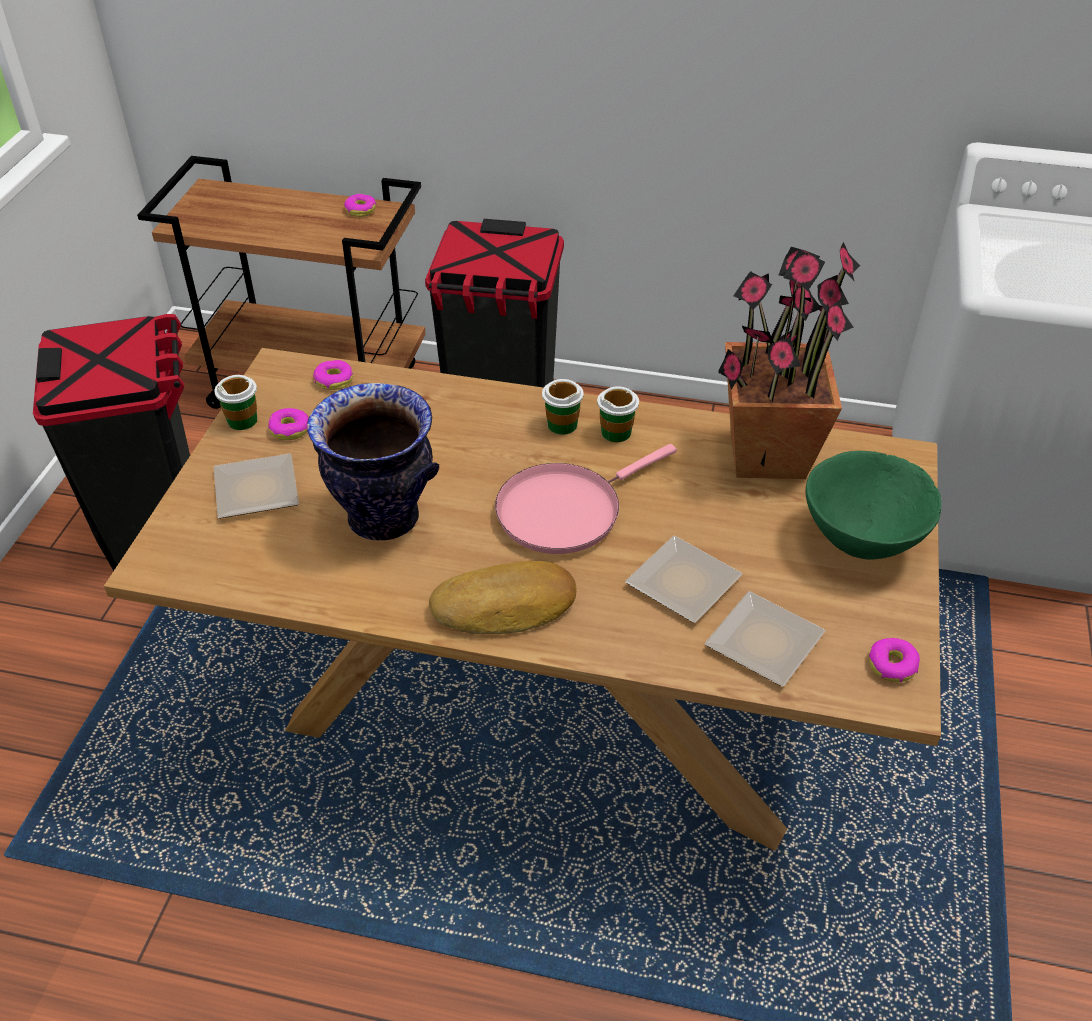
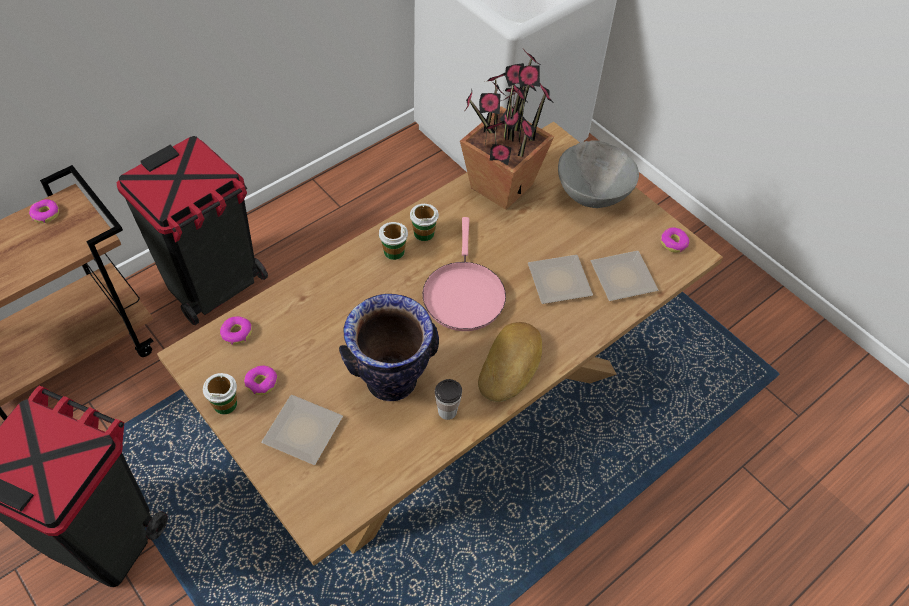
camera: 55 degrees left, 10 degrees up
(385, 586) = (447, 411): none -> cup
(862, 541) = (592, 196): green bowl -> grey bowl

